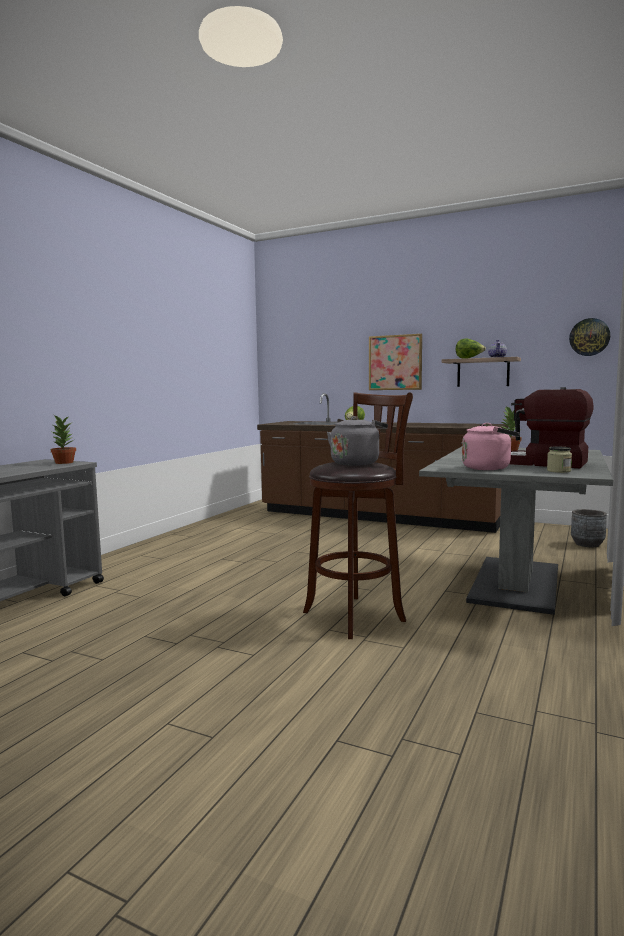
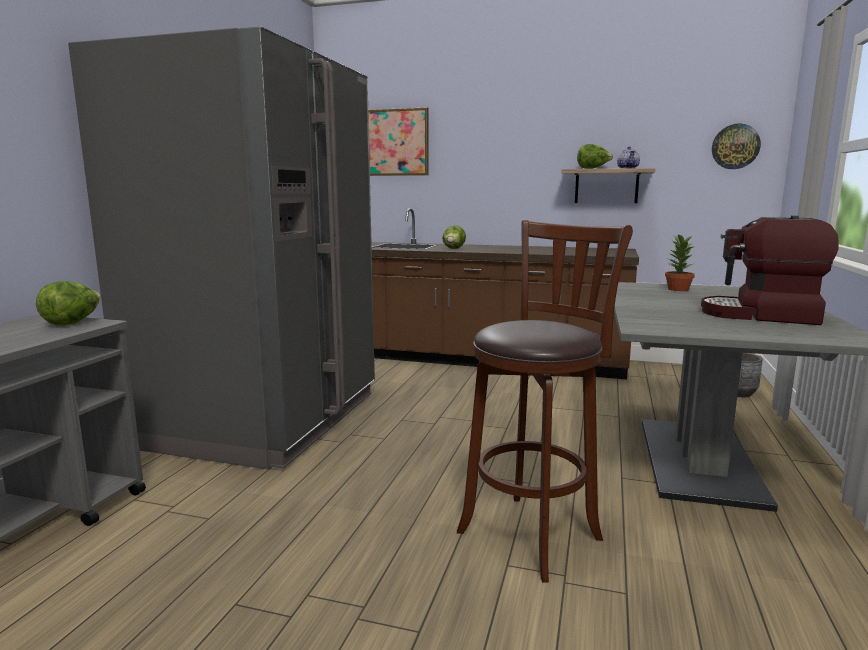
camera: 10 degrees left, 5 degrees up
(64, 462) = (73, 322): potted plant -> lettuce
(193, 547) = (262, 419): none -> grey fridge
(356, 463) = (542, 326): grey kettle -> none
(395, 362) = (498, 171): picture -> picture (398, 142)
(489, 468) = (707, 327): pink kettle -> none
(558, 471) = (804, 331): jar -> none

